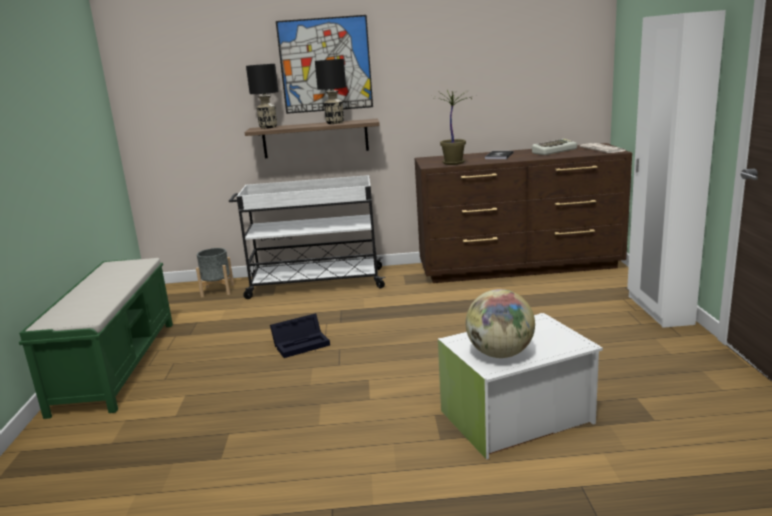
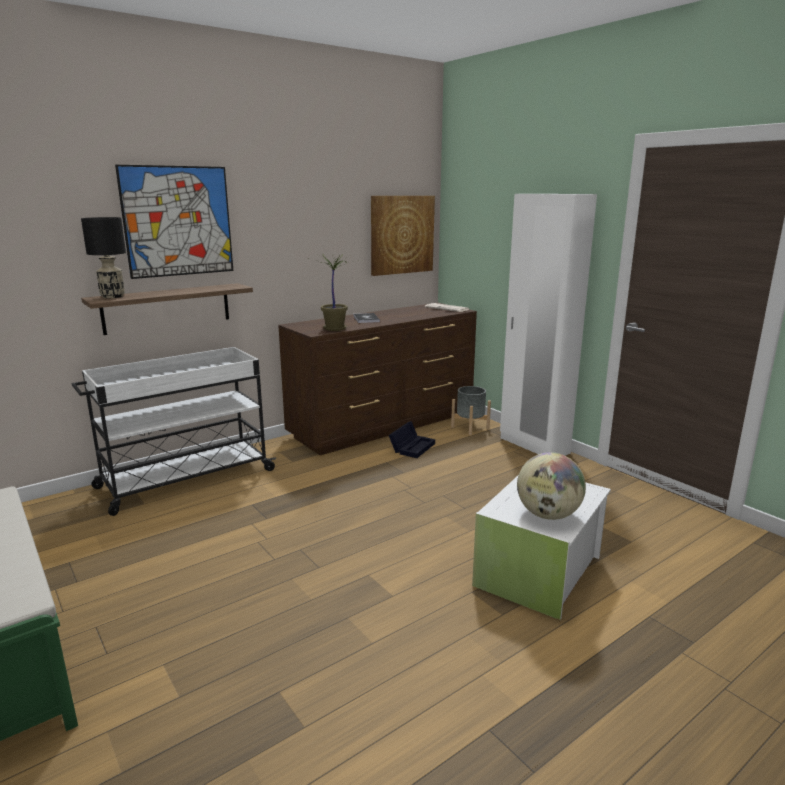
camera: 35 degrees left, 0 degrees up
(218, 291) = (56, 513): grey planter -> grey planter (470, 428)
(302, 344) = (249, 554): black storage box -> black storage box (412, 447)
(335, 123) = (198, 289): black table lamp -> none
(554, 151) = (408, 312): keyboard -> none
(560, 69) = (401, 234): none -> picture

